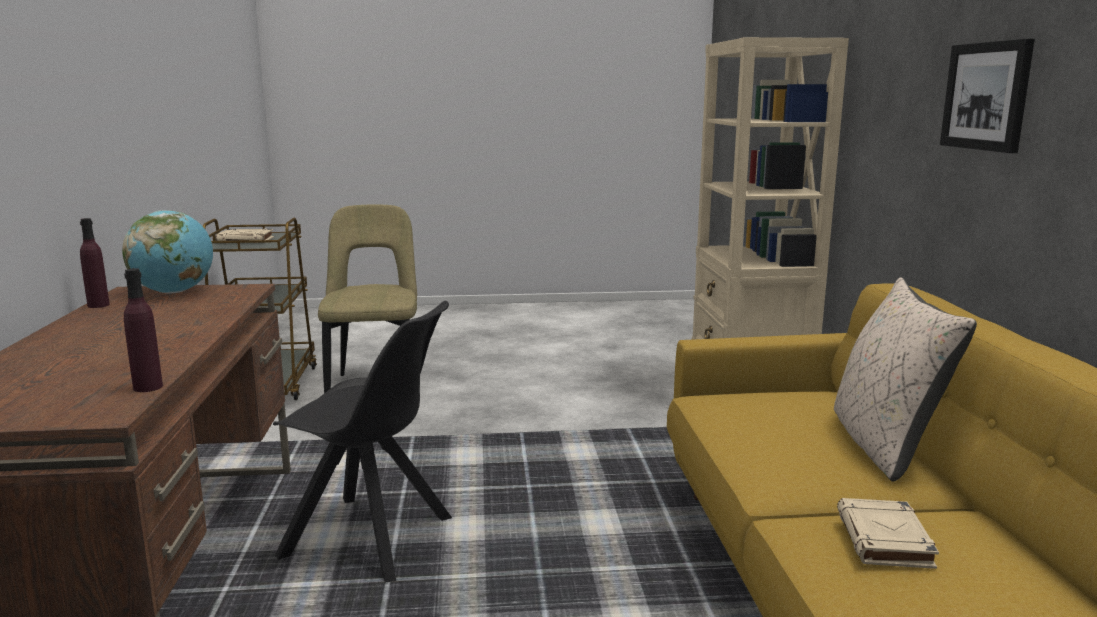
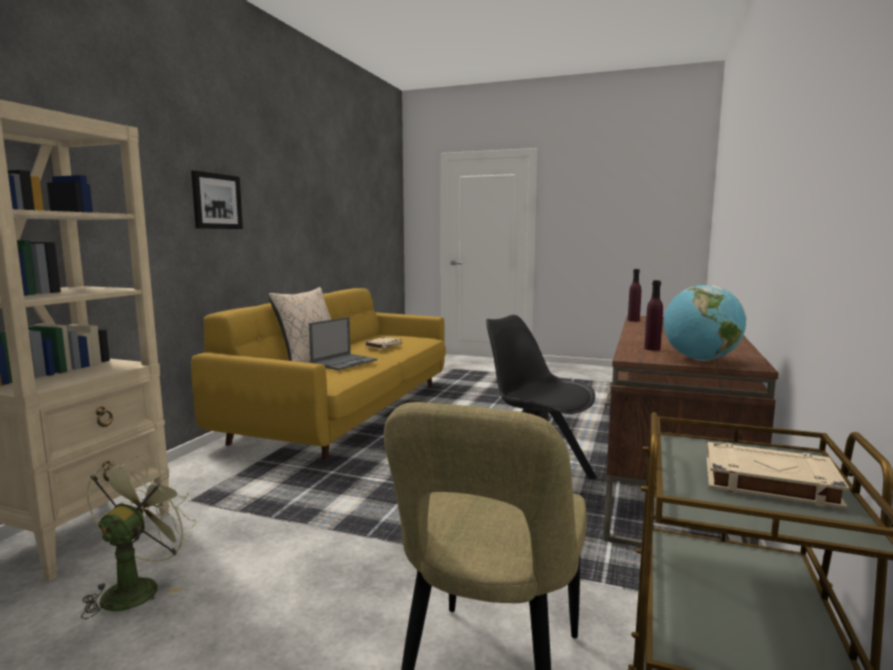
camera: 155 degrees left, 5 degrees down
(98, 305) = (747, 355): purple bottle -> purple bottle (652, 349)
(633, 383) = (137, 588): none -> green fan
(789, 439) = (344, 362): none -> laptop

